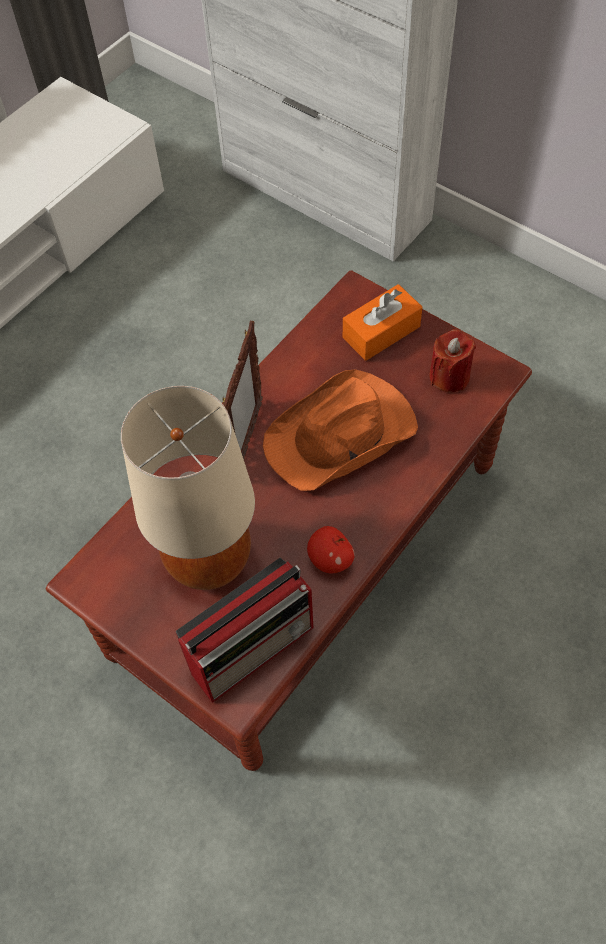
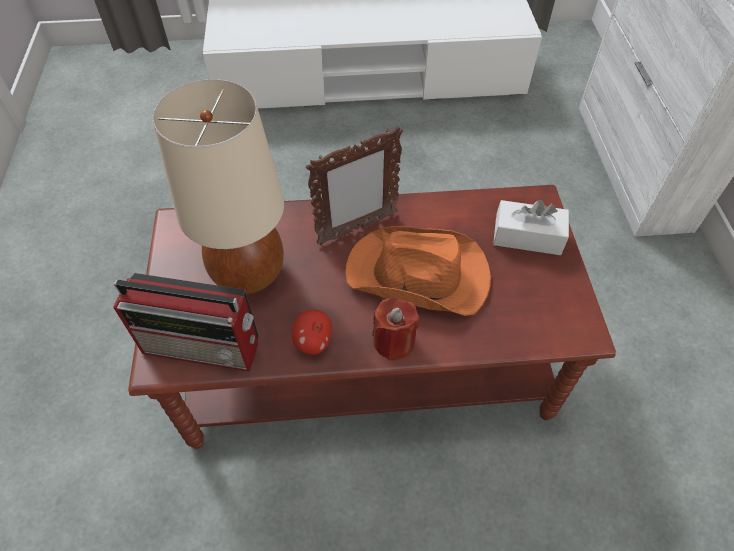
camera: 45 degrees right, 5 degrees down
(381, 332) = (527, 237): orange tissue box -> white tissue box
(449, 376) = (541, 303): red candle -> red candle (394, 341)

